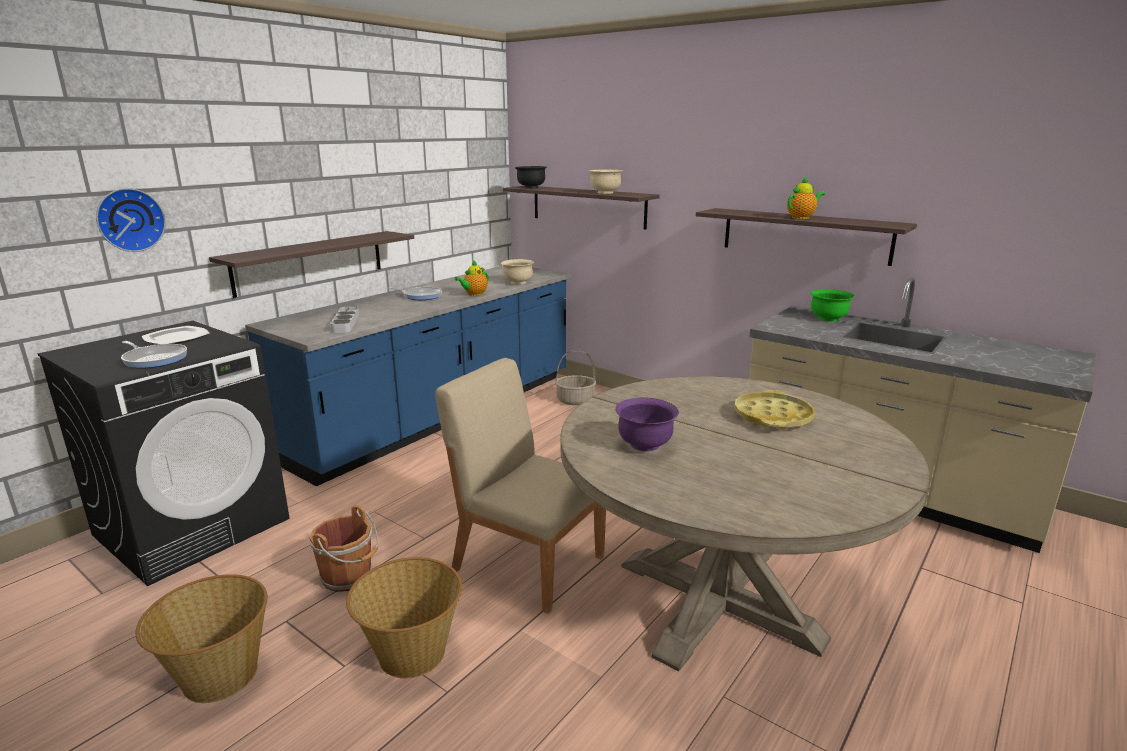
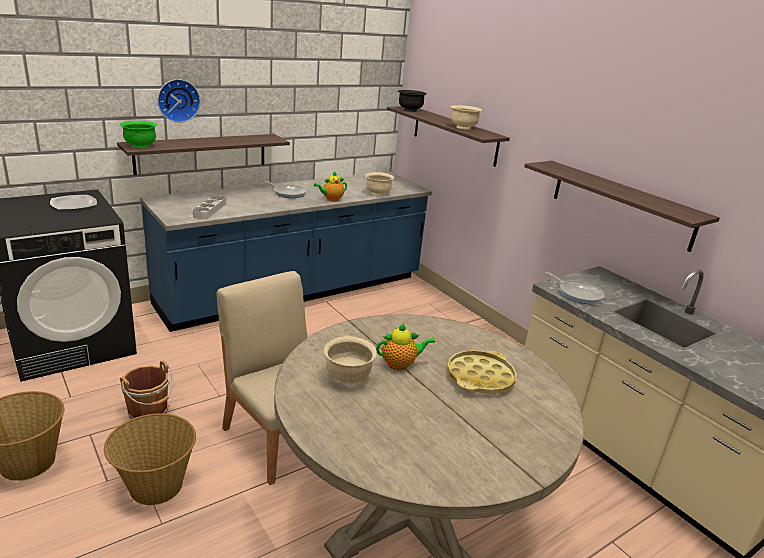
camera: 15 degrees right, 5 degrees up
(129, 219) = (57, 109): wall clock -> wall clock (178, 100)
(154, 359) = (44, 221): frying pan -> frying pan (578, 294)
(575, 400) = (412, 302): basket -> none
(645, 445) = (348, 377): purple bowl -> beige bowl
(802, 217) = (613, 189): teapot -> teapot (400, 364)
(828, 319) = (619, 288): green bowl -> green bowl (140, 146)

